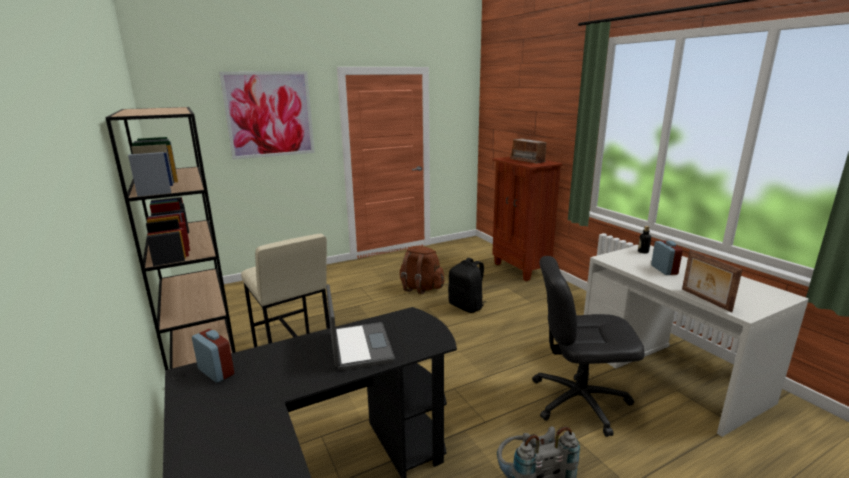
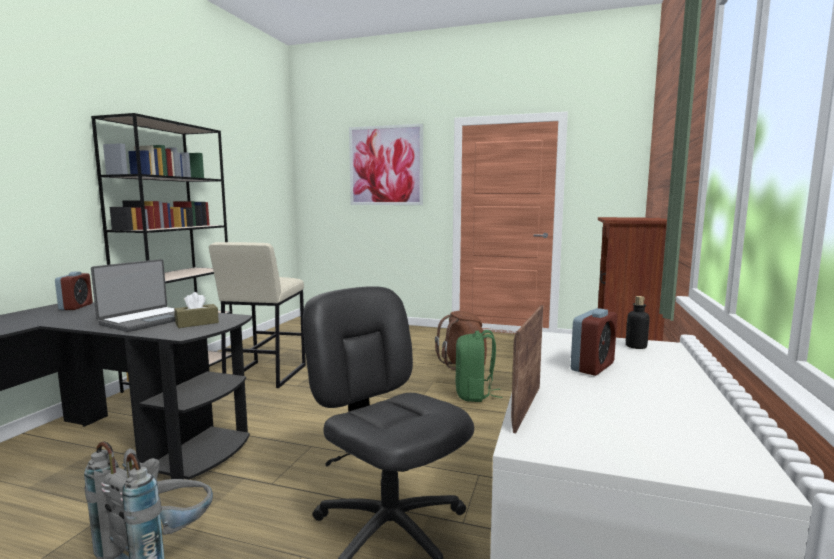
camera: 45 degrees right, 10 degrees down
(407, 330) = (197, 323): none -> brown tissue box
(467, 306) = (474, 394): black backpack -> green backpack
(528, 161) = (633, 218): radio -> none

